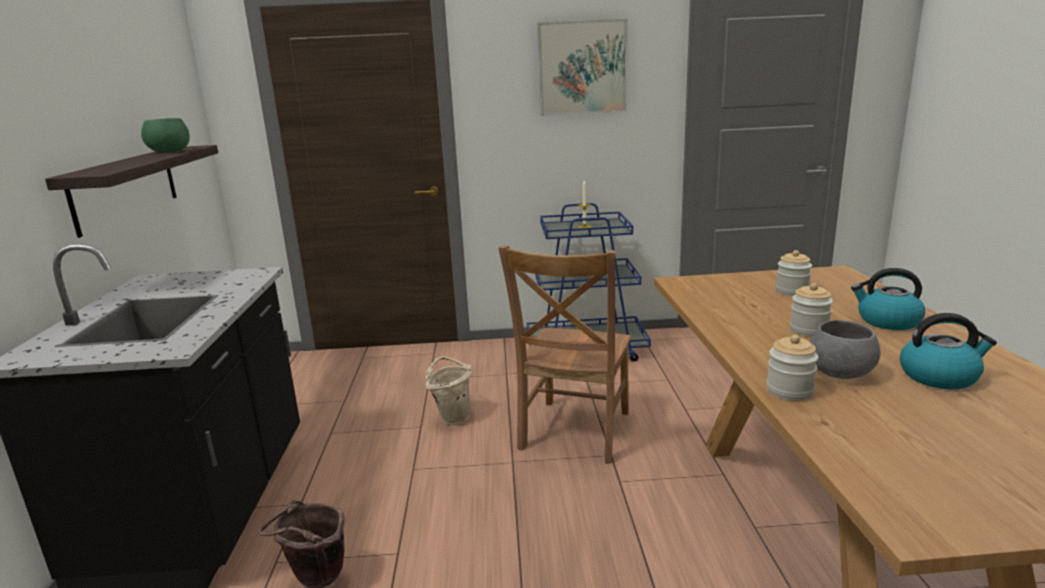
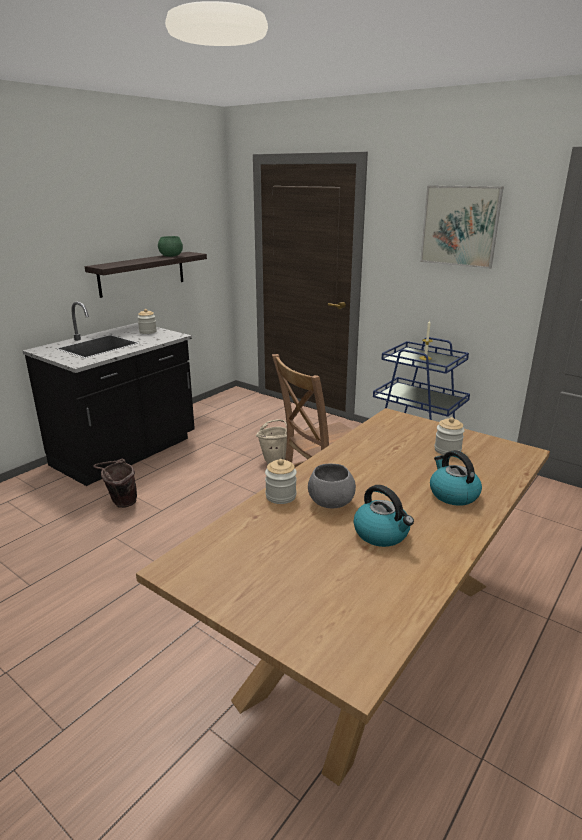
camera: 40 degrees right, 5 degrees up
(808, 330) = (384, 475): jar -> jar (148, 332)

